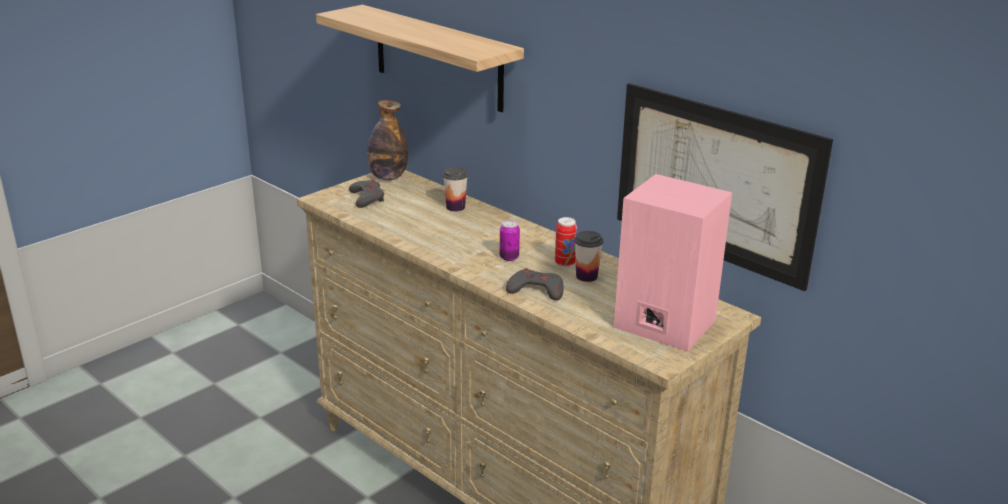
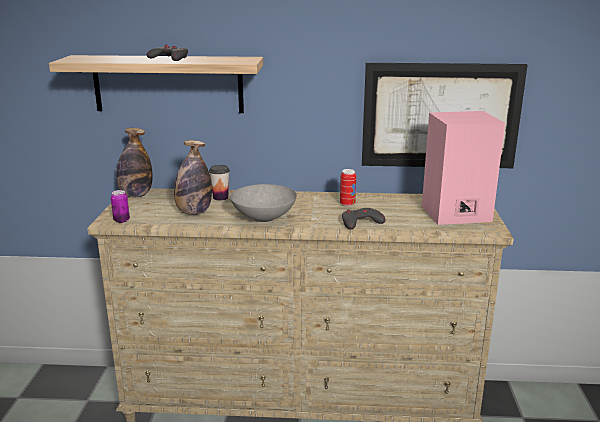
camera: 40 degrees left, 5 degrees down
(367, 198) = (145, 211): grey game controller -> grey game controller (169, 58)
(403, 215) = (194, 212): none -> bottle
(453, 246) = (264, 218): none -> grey bowl
(509, 257) = (310, 212): can -> can (121, 220)
(586, 276) = (372, 206): cup -> none

